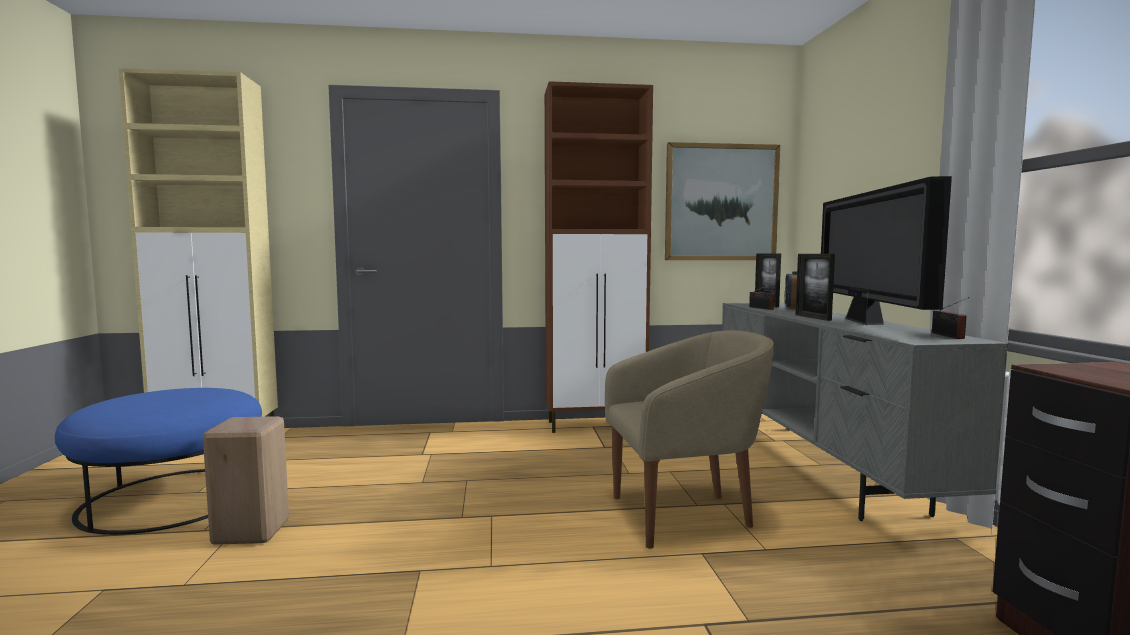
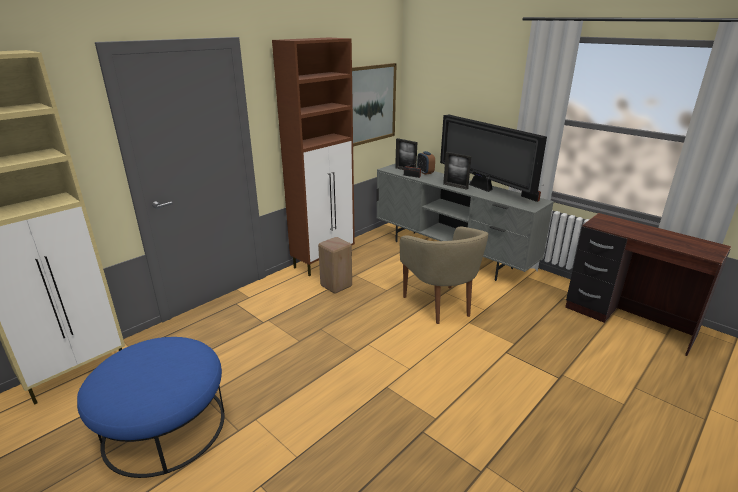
camera: 40 degrees left, 20 degrees up
(254, 531) = (269, 414): beige stool -> beige stool (336, 285)
(685, 515) = (440, 305): beige armchair -> beige armchair turned 120 degrees clockwise

